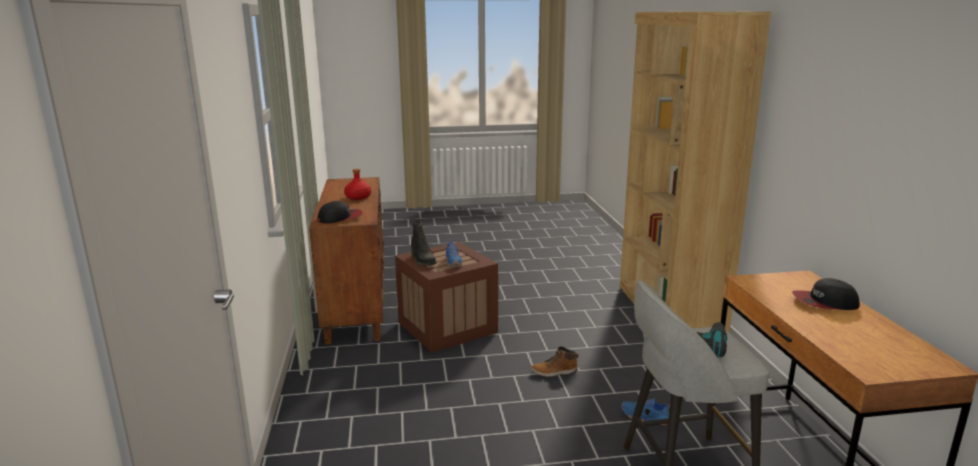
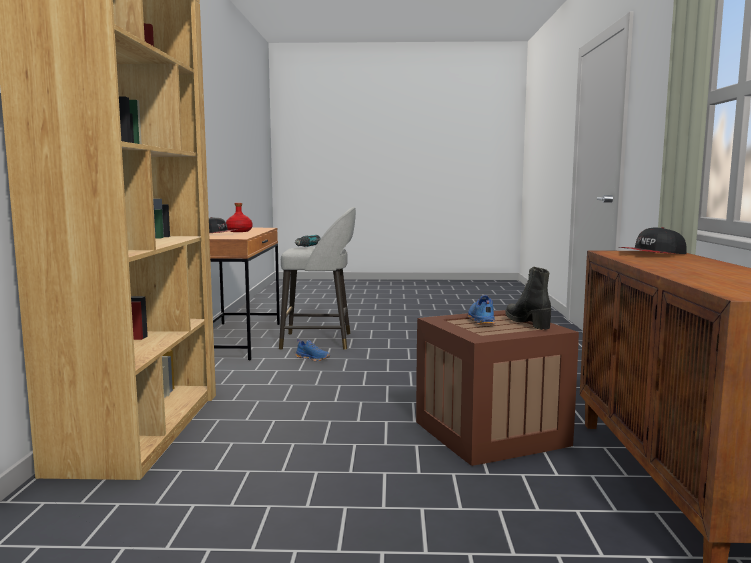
camera: 170 degrees left, 10 degrees down
(358, 197) = (682, 269): red bottle -> red bottle (239, 231)
(554, 372) = (366, 385): boot -> none

